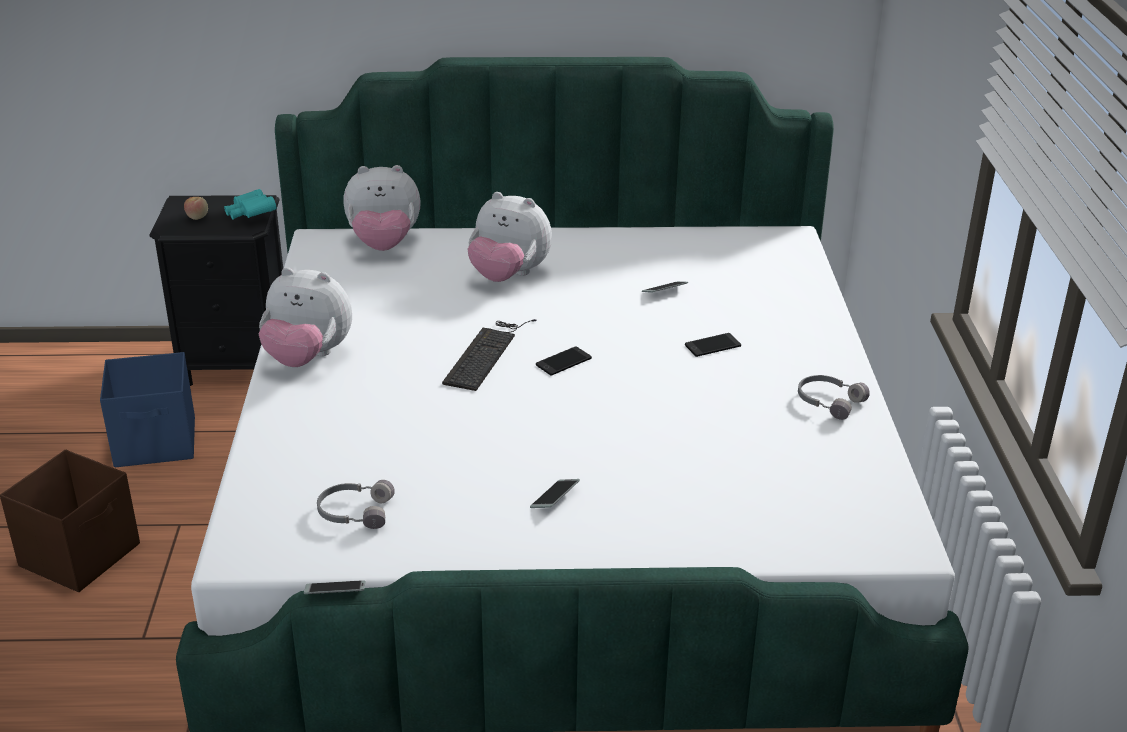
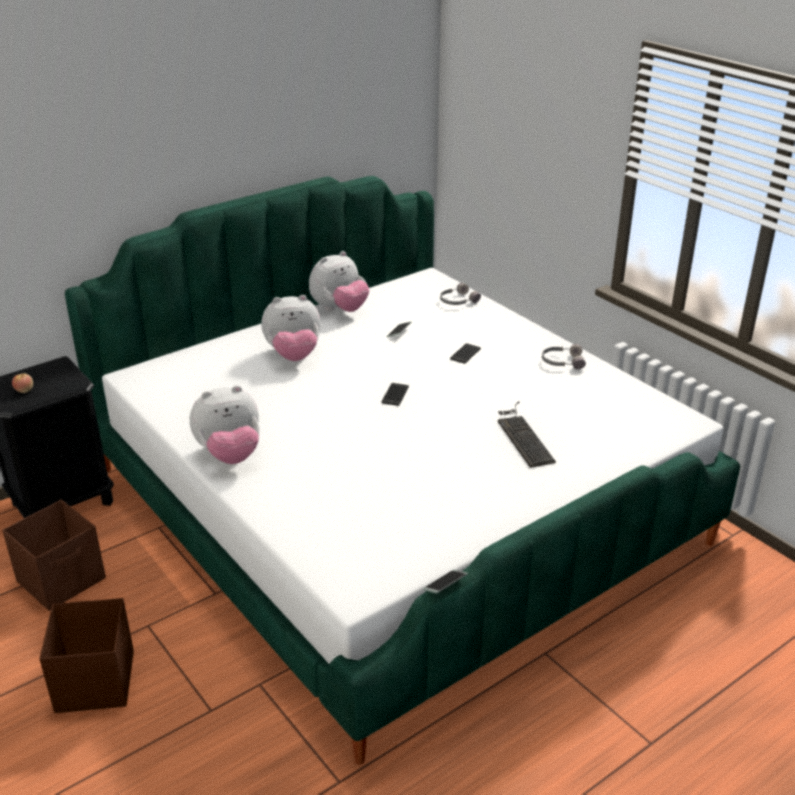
camera: 35 degrees left, 0 degrees up
(157, 443) = (63, 580): blue storage box -> brown storage box
(250, 215) = (66, 375): turquoise binoculars -> none
(354, 512) = (390, 534): grey headphones -> grey headphones (457, 301)
(384, 245) = (183, 364): plush toy -> plush toy (339, 309)
(486, 353) = (342, 407): keyboard -> keyboard (522, 435)
(554, 498) = (492, 474): phone -> none

